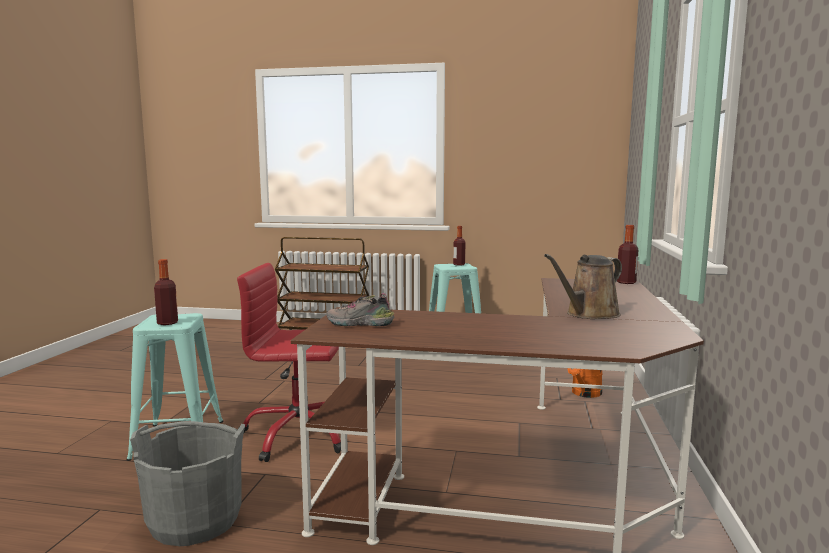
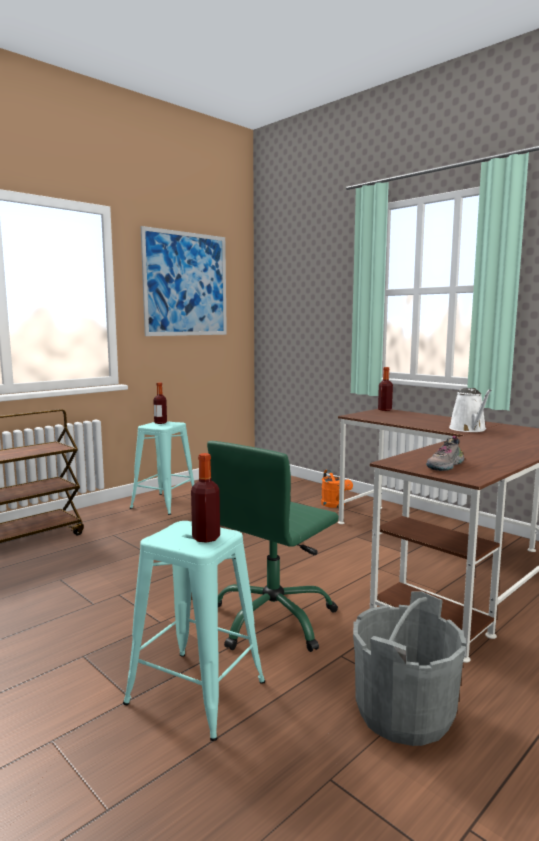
camera: 55 degrees left, 0 degrees up
(298, 434) = (273, 620): red office chair -> green office chair
(527, 128) = (186, 284): none -> picture
(589, 314) = (469, 429): brown watering can -> white watering can

